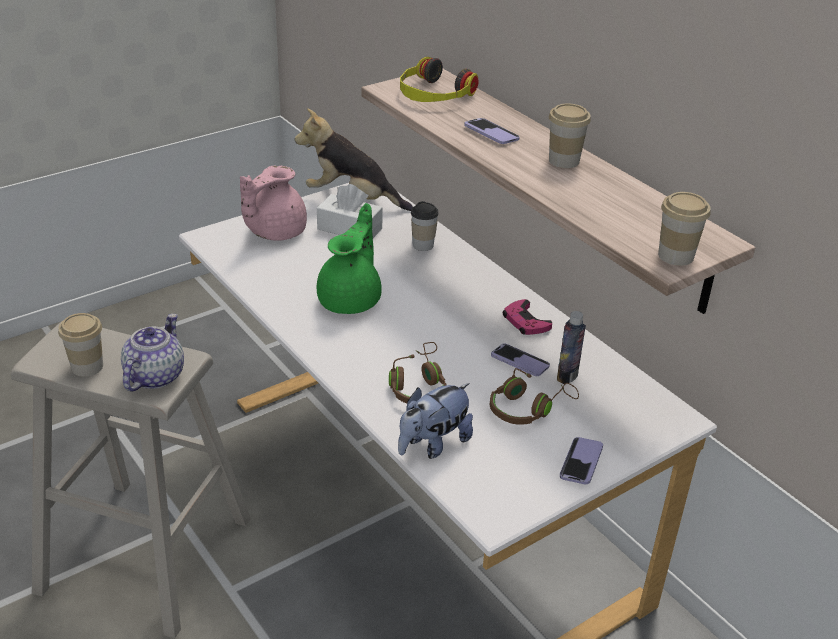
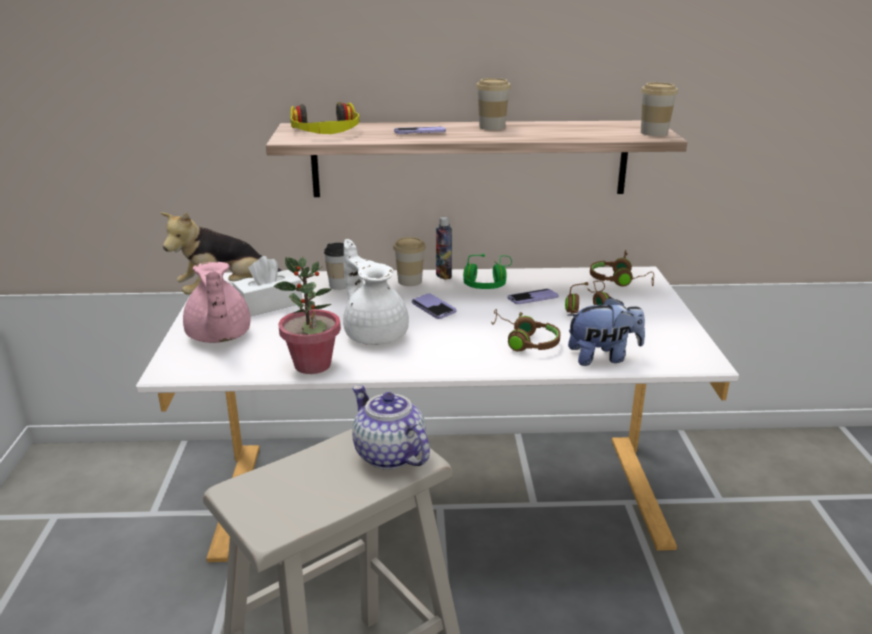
camera: 55 degrees left, 10 degrees down
(87, 366) = (320, 496): cup -> cup (410, 281)
(270, 292) = (312, 365): none -> potted plant
(351, 299) = (375, 333): green teapot -> white teapot
(433, 444) = (603, 357): plush toy -> plush toy turned 90 degrees counterclockwise
(525, 322) = (487, 282): pink game controller -> green headphones
(567, 376) = (565, 289): bottle -> bottle (443, 275)
(581, 462) = (664, 314): phone -> phone (433, 308)
(634, 408) = (620, 281): none -> brown headphones

